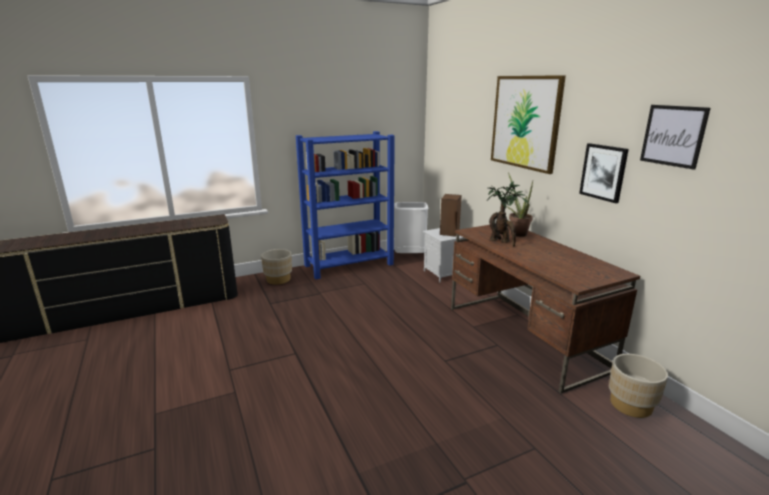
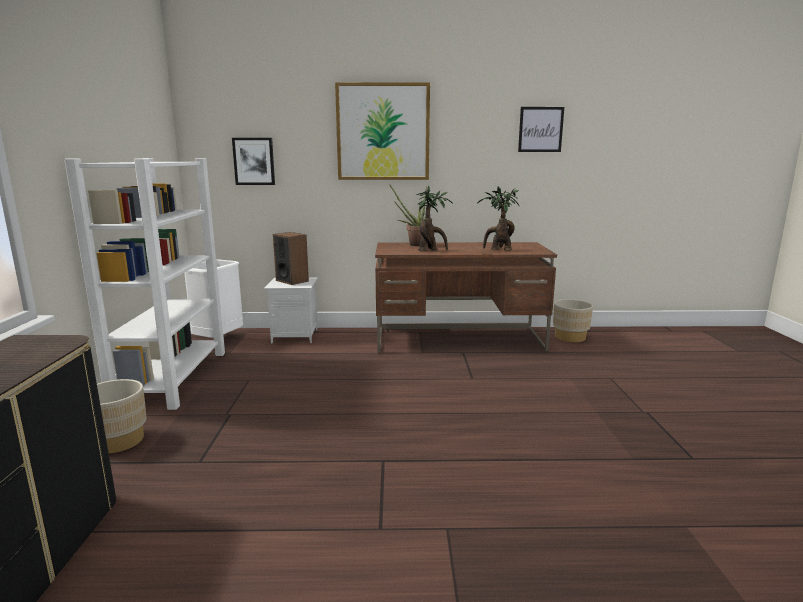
camera: 65 degrees left, 5 degrees down
(349, 265) = (172, 378): blue bookcase -> white bookcase
(551, 264) = (498, 250): none -> potted plant
(603, 172) = (485, 167): picture -> picture (254, 161)

